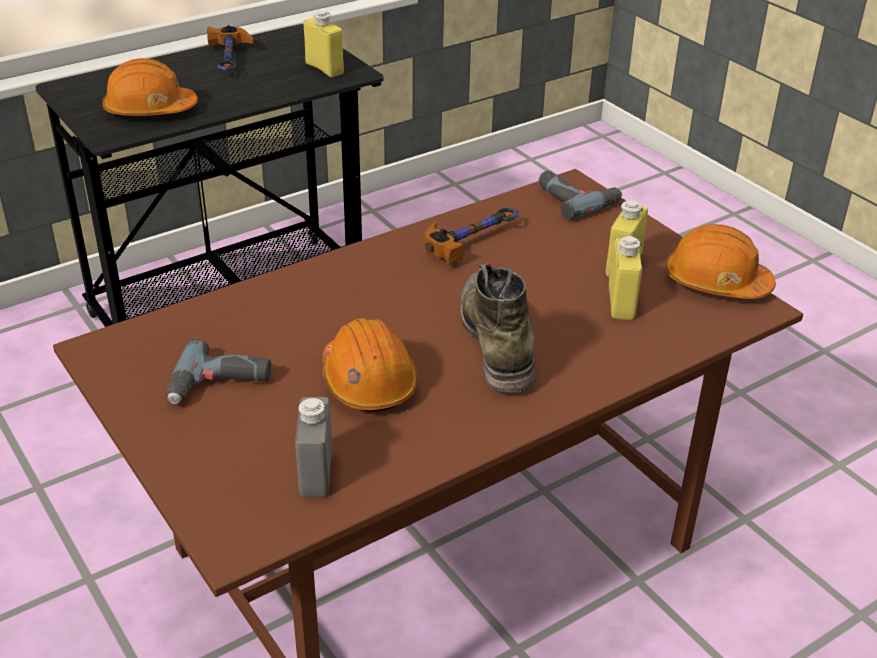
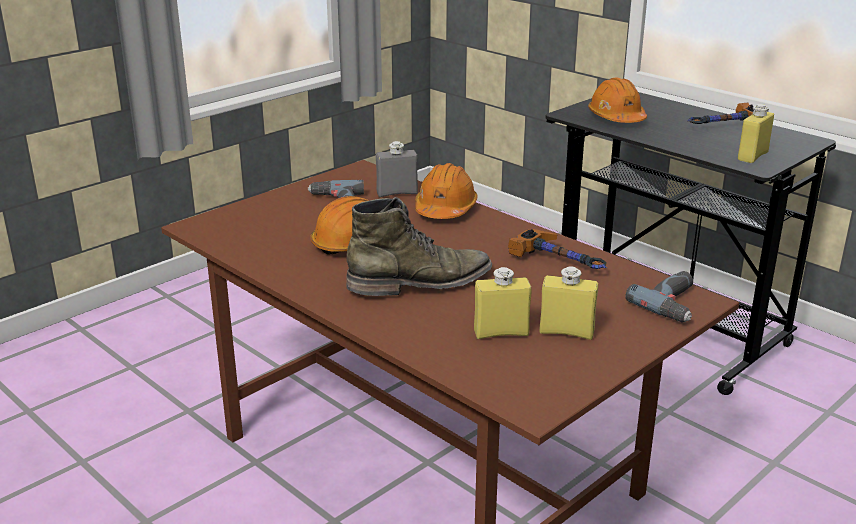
camera: 80 degrees right, 10 degrees down
(316, 473) = (256, 239): grey bottle -> grey bottle (397, 193)
(716, 282) = (566, 382): orange hard hat -> orange hard hat (445, 209)

